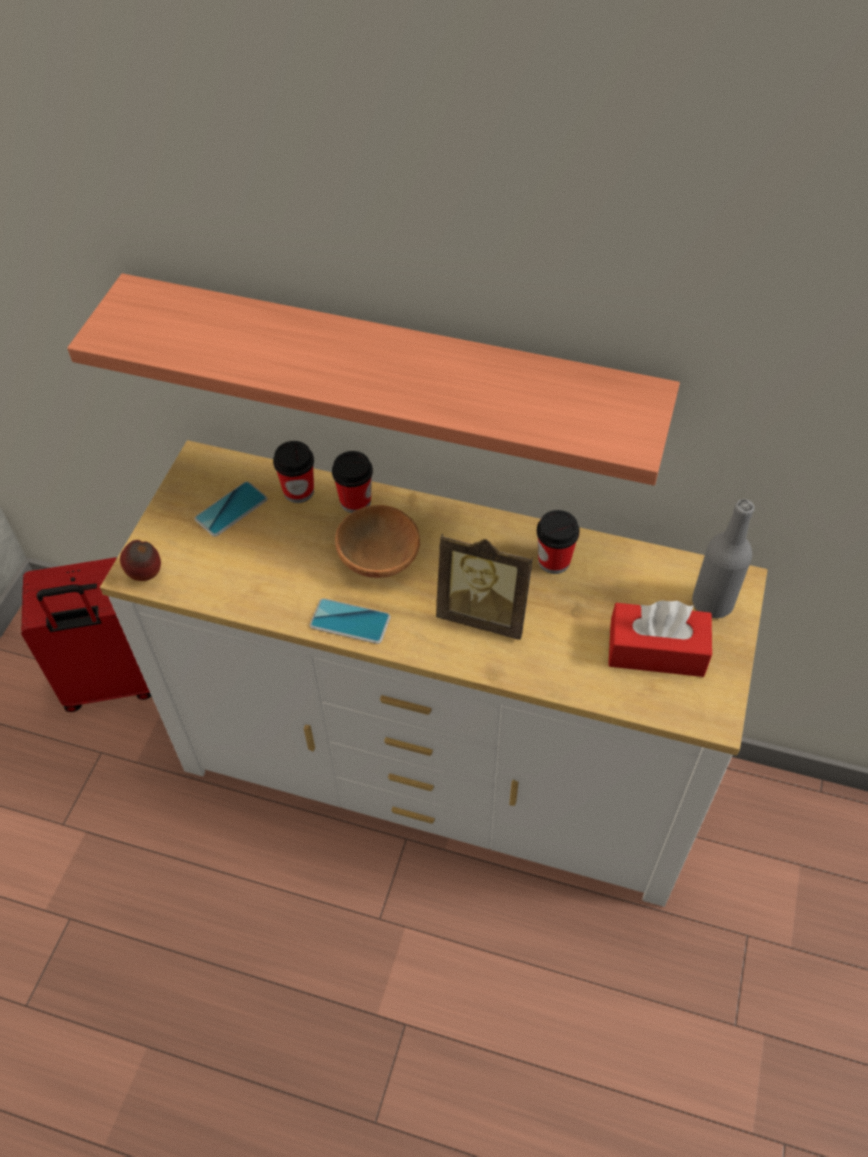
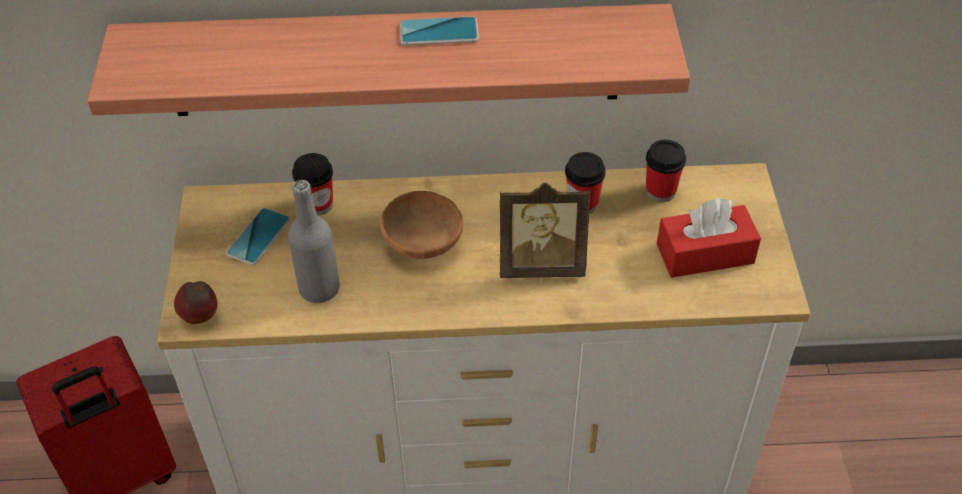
camera: 20 degrees left, 5 degrees down
(350, 621) = (421, 304): phone -> phone (439, 32)
(355, 501) = (376, 199): cup -> cup (660, 191)
(712, 603) = (733, 202): grey bottle -> grey bottle (319, 289)

